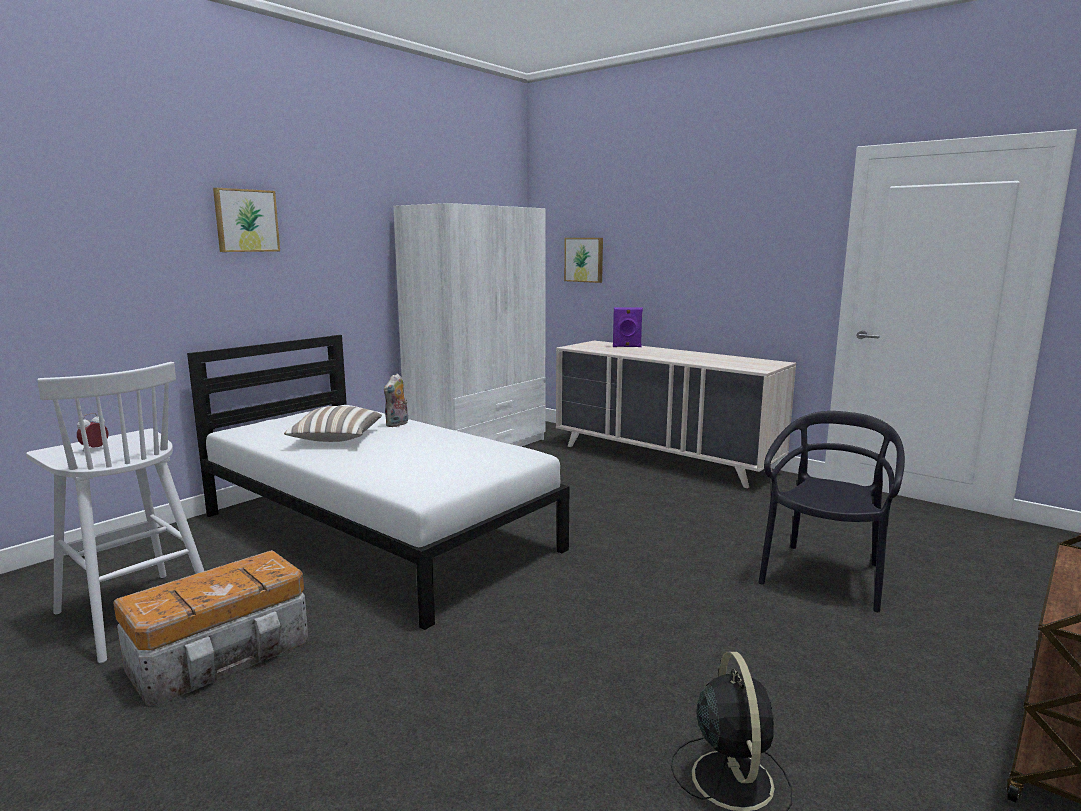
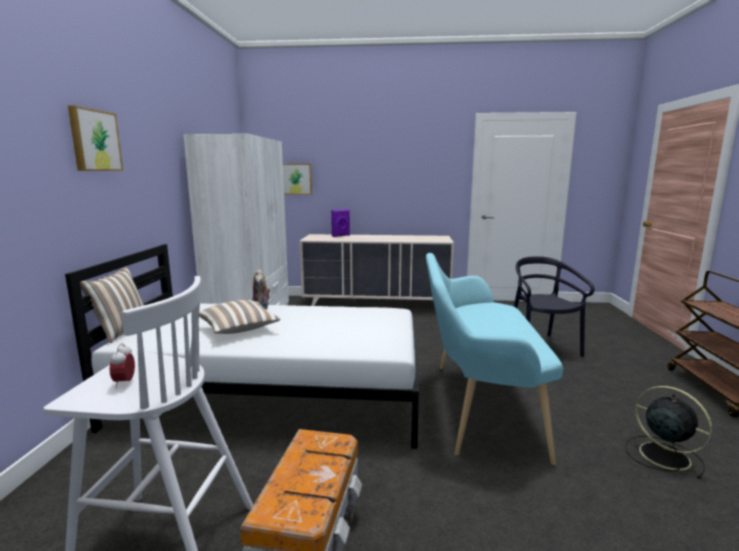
camera: 35 degrees left, 0 degrees up
(253, 420) = (121, 331): none -> pillow
(574, 614) = (476, 405): none -> turquoise bench

